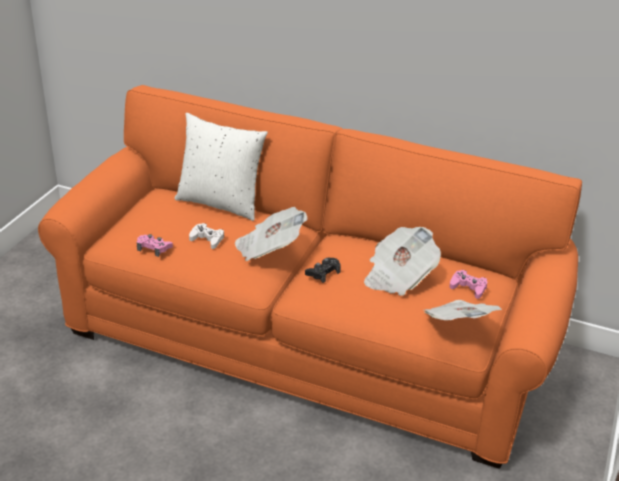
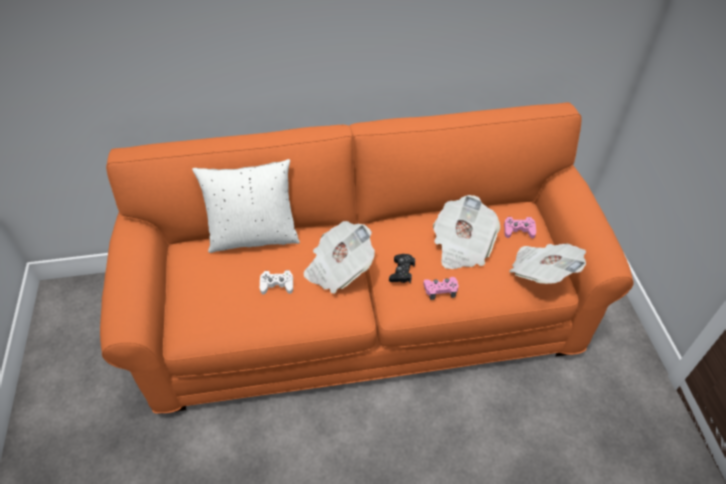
camera: 30 degrees left, 15 degrees up
(154, 248) = (236, 319): pink game controller -> pink game controller (440, 289)

